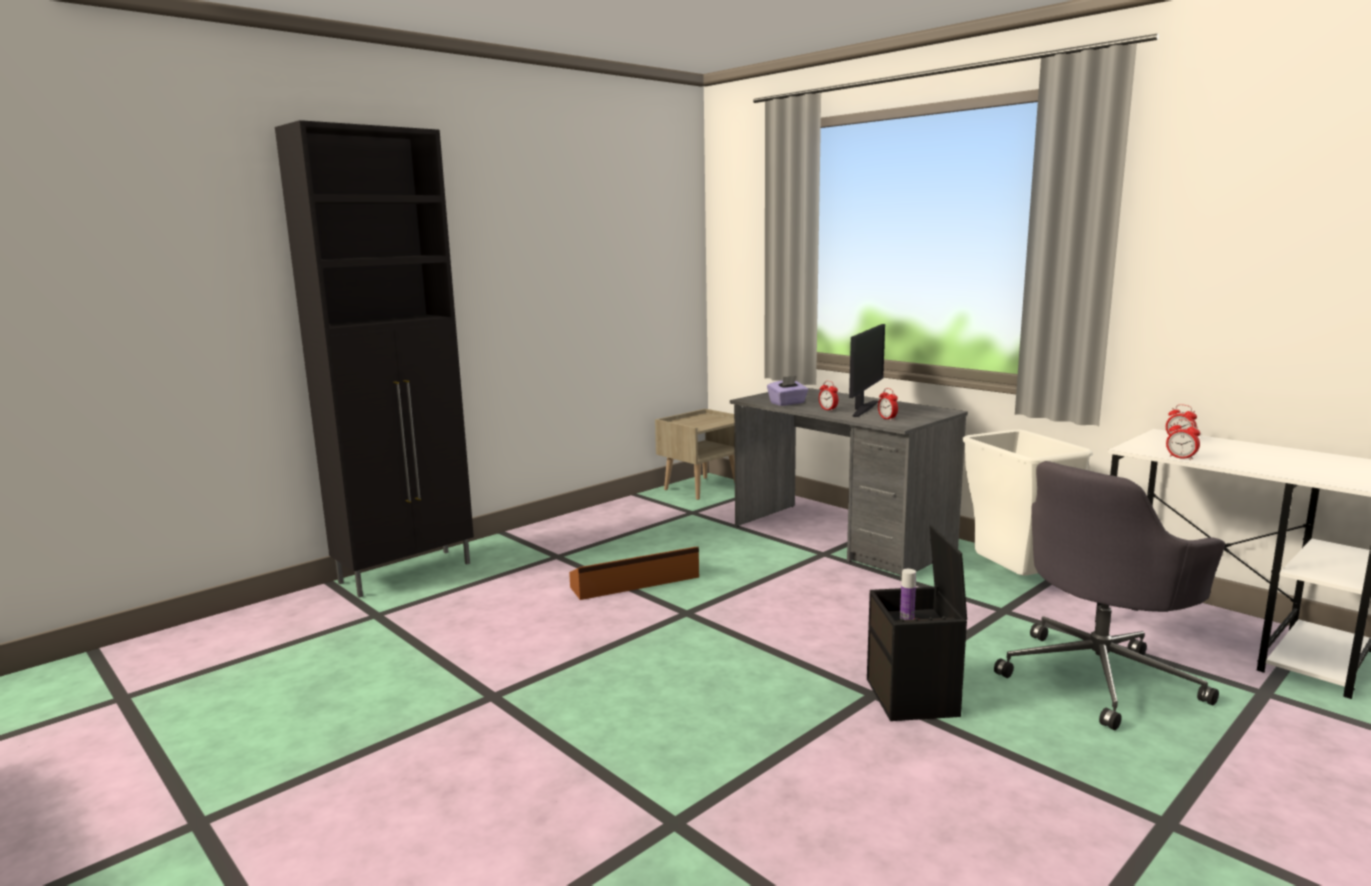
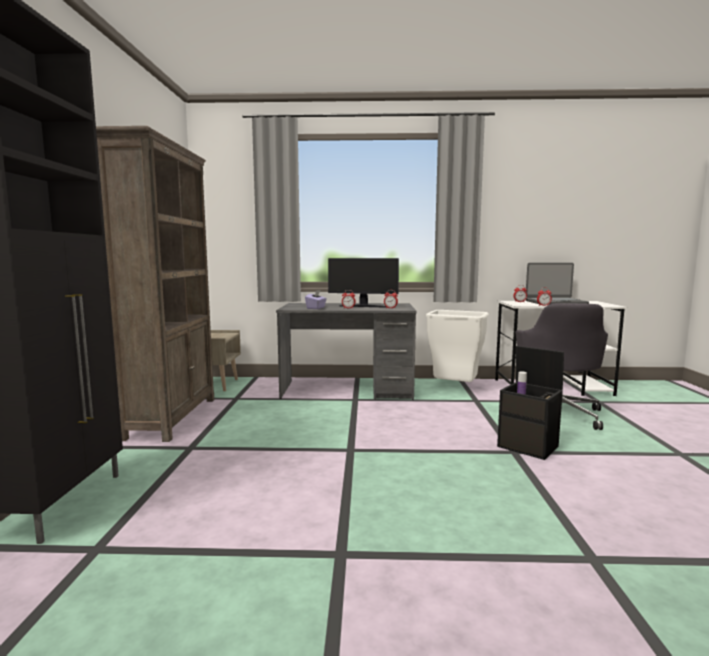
camera: 45 degrees left, 5 degrees down
(596, 518) = (172, 417): none -> brown bookcase
(635, 582) = (283, 445): brown storage box -> none
(863, 408) = (363, 306): monitor -> monitor turned 120 degrees clockwise
(1258, 454) = (555, 302): none -> laptop

